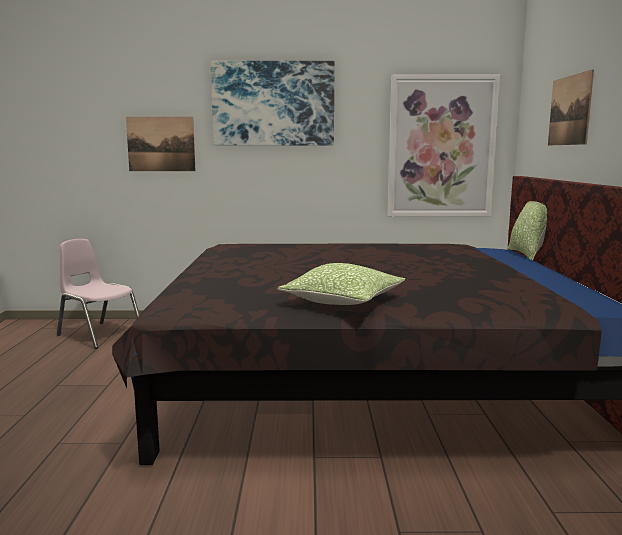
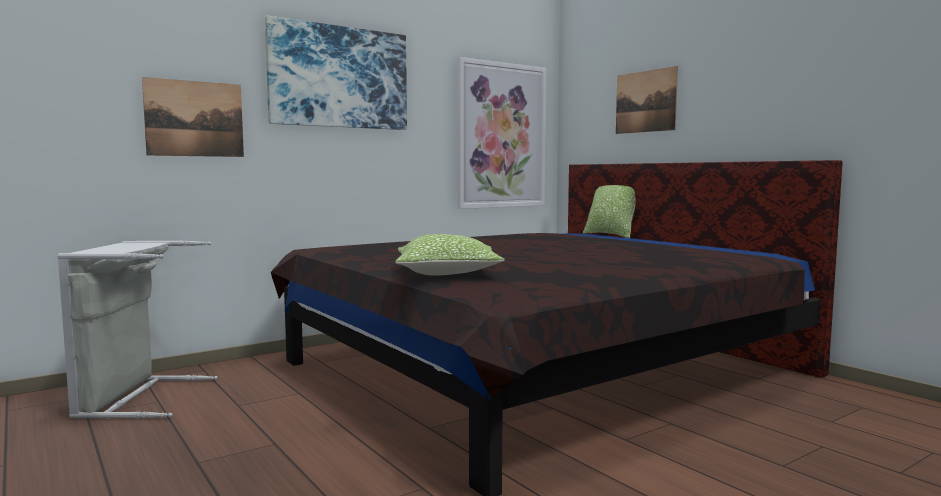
camera: 35 degrees left, 5 degrees down
(100, 334) = (135, 398): pink chair -> grey laundry basket
(343, 301) = (625, 270): pillow -> pillow (447, 273)

